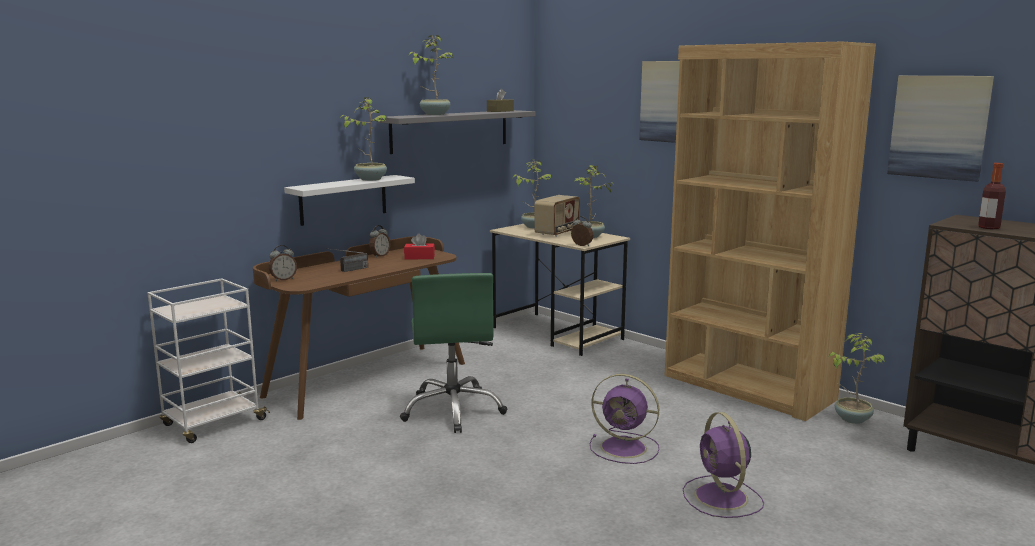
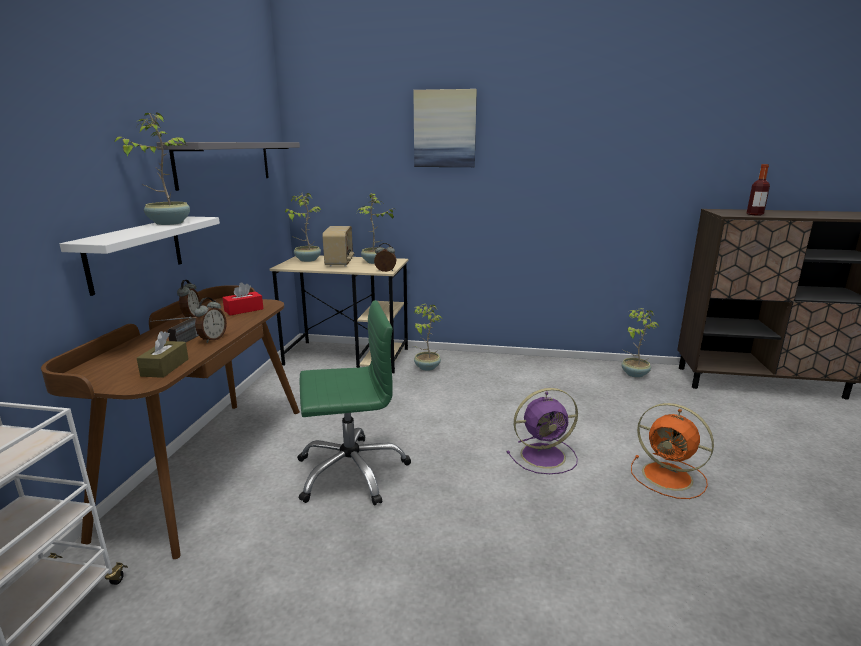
camera: 35 degrees left, 5 degrees up
(283, 279) = (101, 377): alarm clock -> alarm clock (212, 339)
(434, 114) = (217, 141): potted plant -> potted plant (426, 367)
(453, 410) = (351, 471): green office chair -> green office chair turned 60 degrees counterclockwise
(500, 111) = (267, 141): brown tissue box -> brown tissue box (165, 367)
(722, 498) = (669, 477): purple fan -> orange fan
(747, 388) = (544, 368): brown bookcase -> none
(939, 127) = (688, 141): picture -> none

